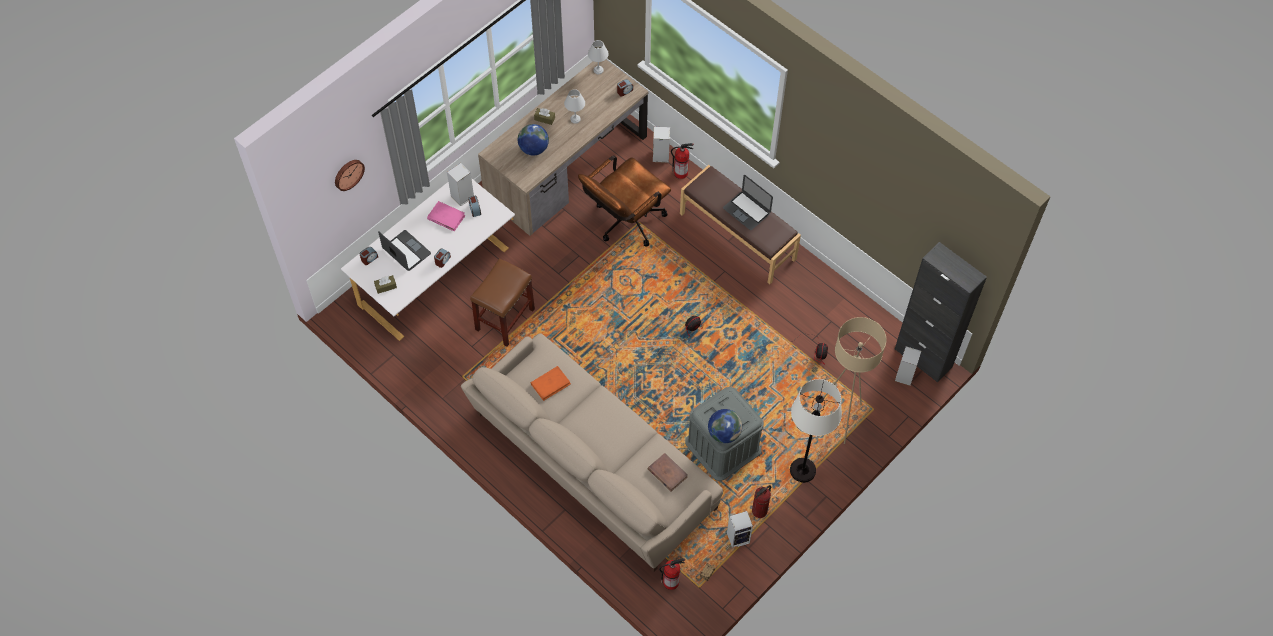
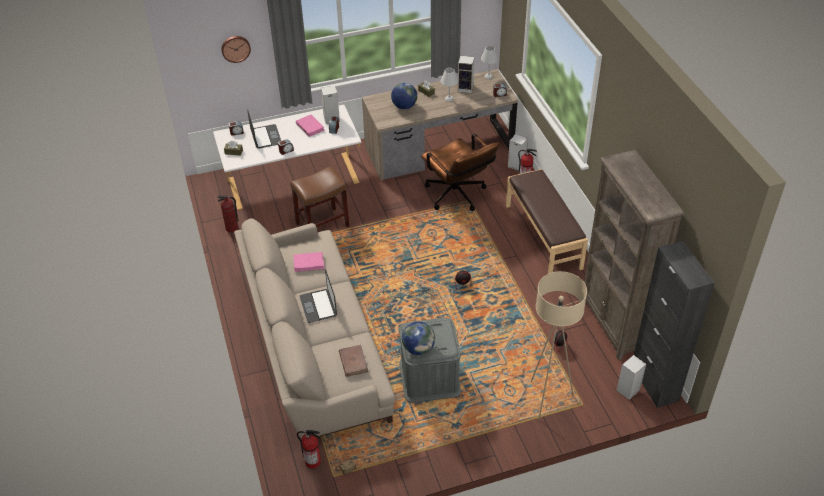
camera: 30 degrees right, 15 degrees down
(550, 384) = (309, 263): orange book -> pink book
(624, 223) = (458, 197): brown office chair -> brown office chair turned 105 degrees counterclockwise
(738, 537) = (395, 453): speaker -> speaker (466, 88)
(746, 210) = (551, 207): laptop -> laptop (318, 306)
(759, 511) = (427, 440): fire extinguisher -> fire extinguisher (232, 228)
(802, 470) = (486, 425): white floor lamp -> none
(857, 311) = (614, 325): none -> brown bookcase

